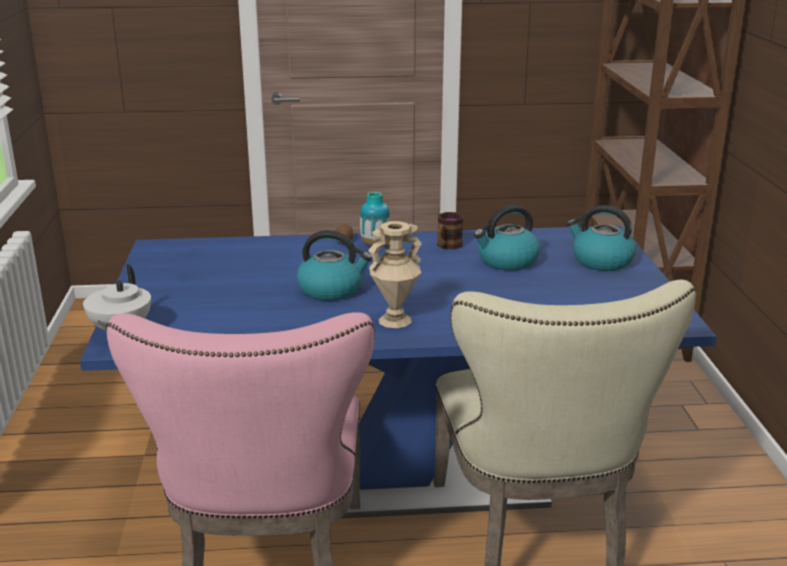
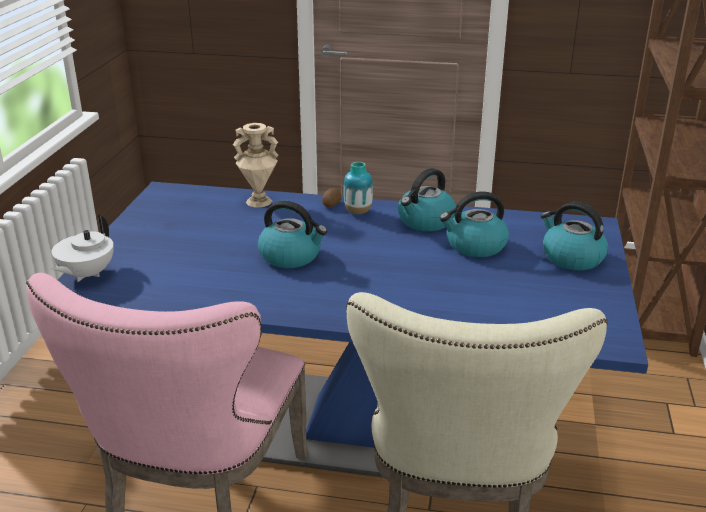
camera: 15 degrees right, 5 degrees up
(395, 321) = (330, 298): beige vase -> beige vase (258, 202)
(447, 246) = (425, 221): mug -> kettle

